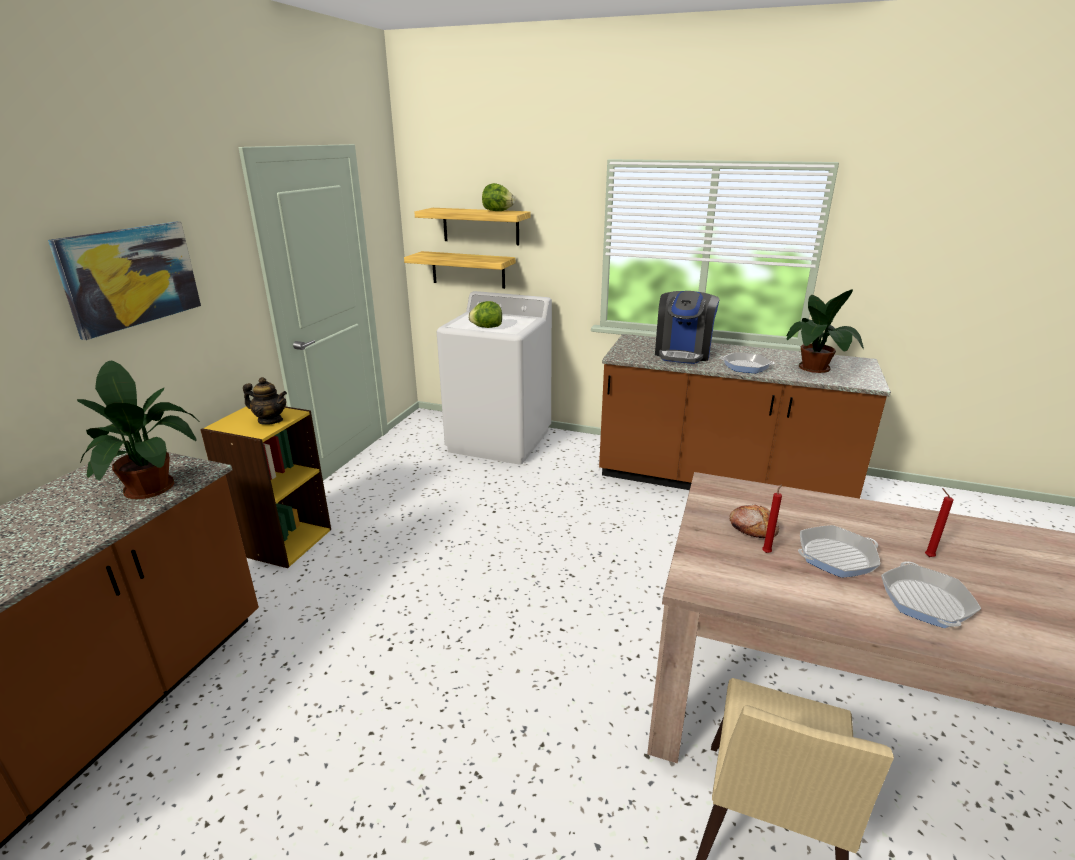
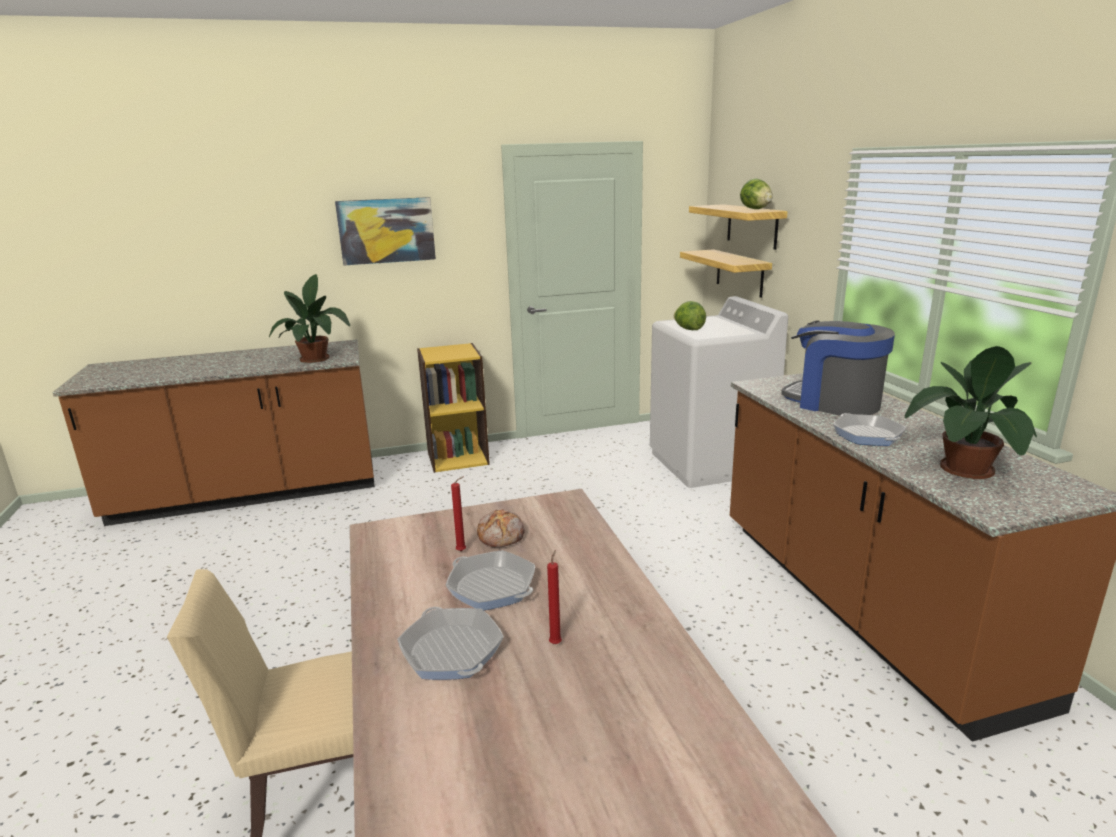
camera: 55 degrees right, 5 degrees down
(270, 420) = (451, 354): teapot -> none
(683, 353) = (833, 402): coffee machine -> coffee machine turned 60 degrees clockwise
(925, 601) = (451, 651): frying pan -> frying pan turned 90 degrees clockwise

